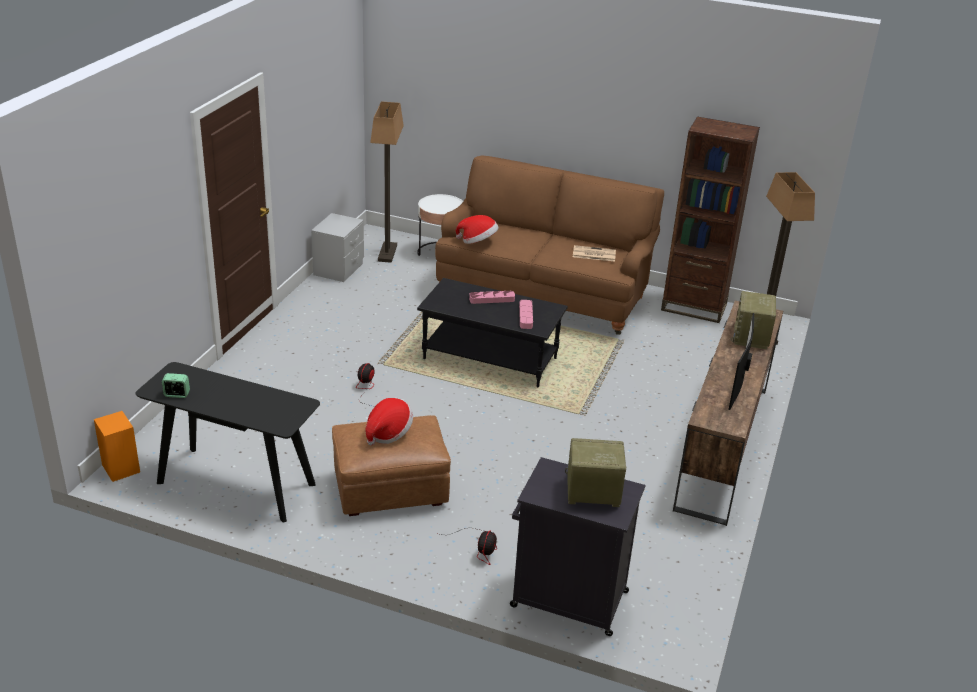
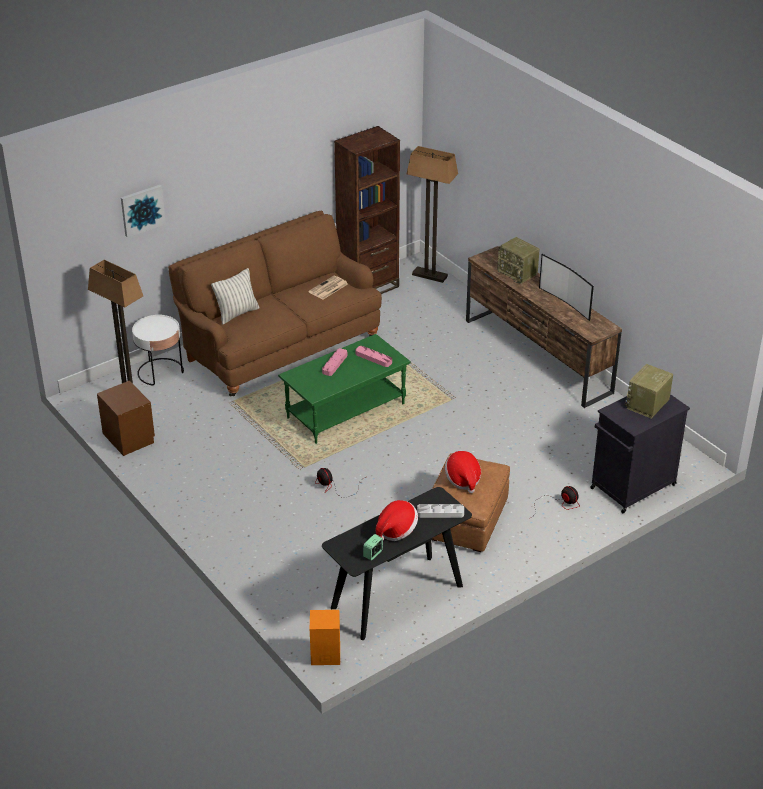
camera: 55 degrees left, 5 degrees up
(275, 415) = (440, 513): none -> grey tray
(338, 269) = (128, 438): grey nightstand -> brown nightstand
(468, 84) = (142, 210): none -> picture
(478, 241) = (252, 333): hat -> hat (396, 530)
(491, 358) = (345, 410): black coffee table -> green coffee table
(498, 226) = (237, 313): none -> pillow

